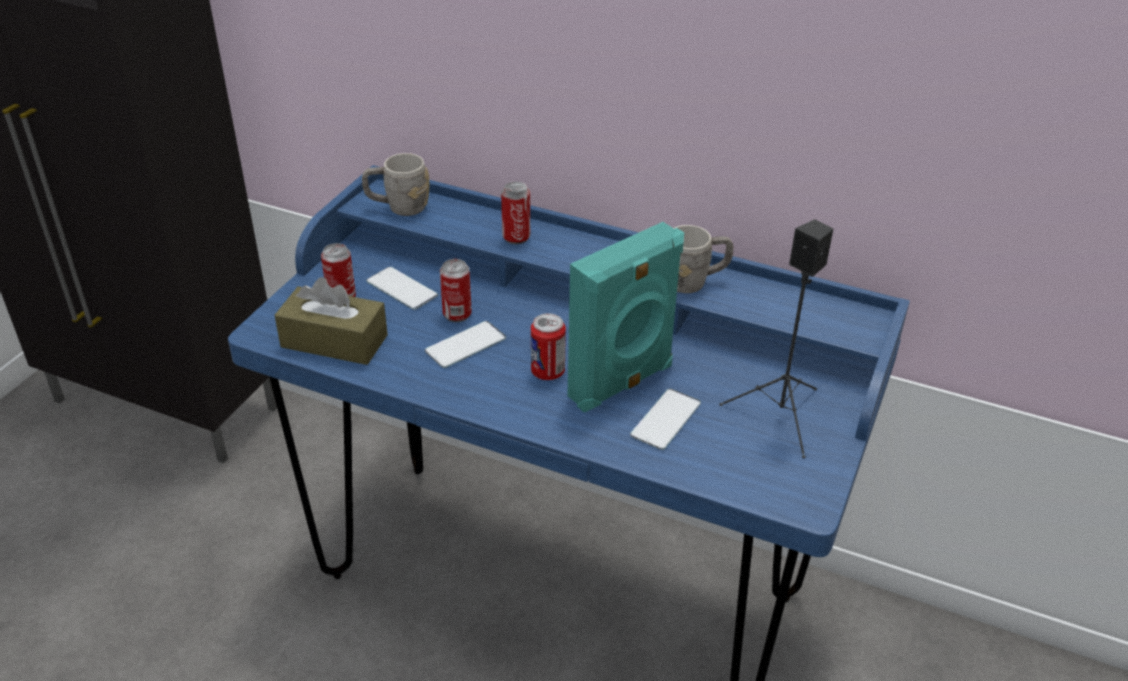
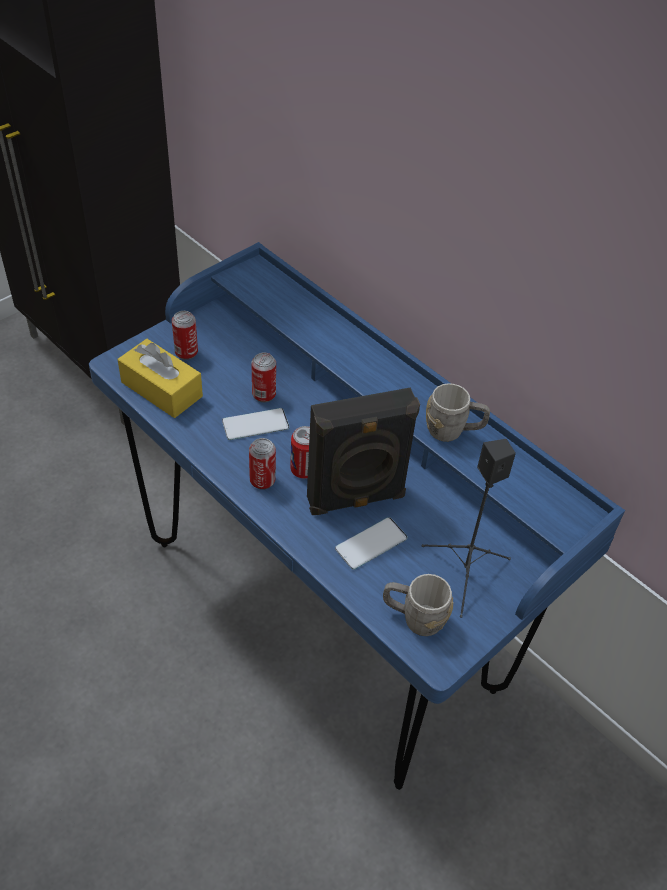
camera: 20 degrees right, 10 degrees up
(334, 341) = (161, 389): brown tissue box -> yellow tissue box
(398, 207) = (258, 287): grey mug -> grey mug (414, 617)
(402, 289) = (235, 358): phone -> none
(516, 237) = (333, 344): can -> can (262, 480)
(623, 383) = (356, 499): turquoise speaker -> black speaker

